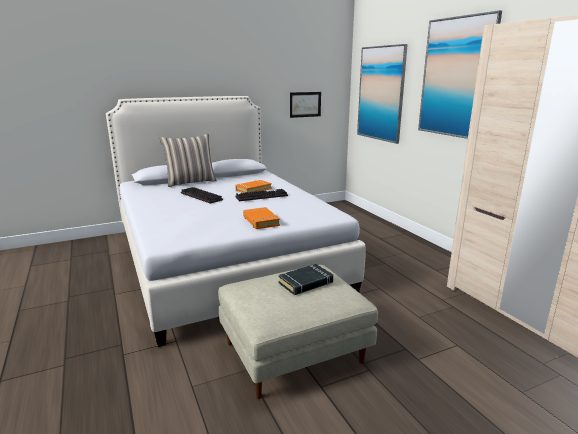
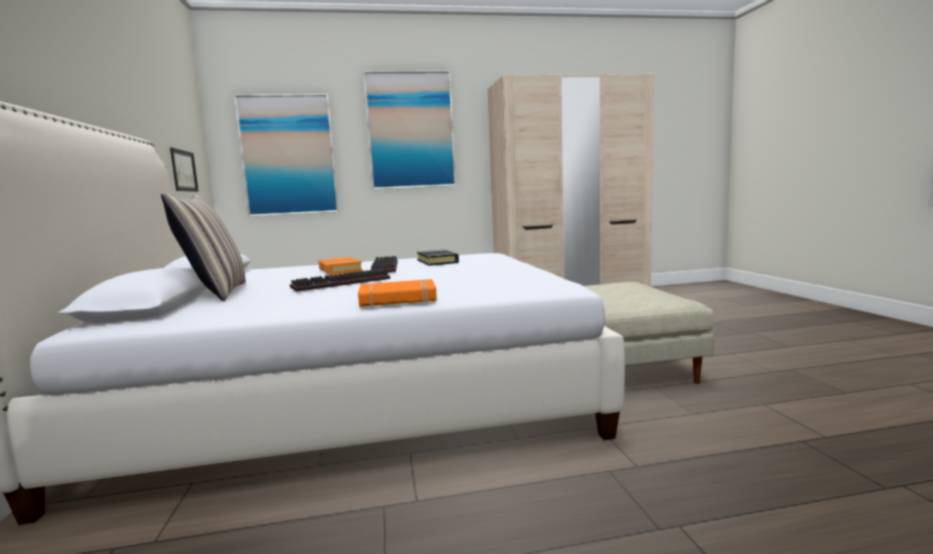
camera: 75 degrees left, 10 degrees down
(260, 221) = (493, 265): orange book -> orange book (398, 299)
(306, 283) = (605, 287): black book -> black book (437, 261)

